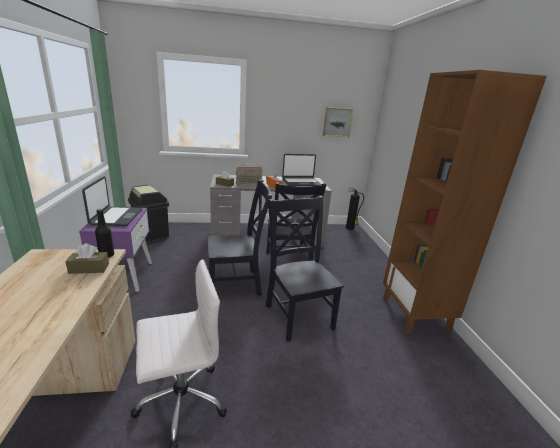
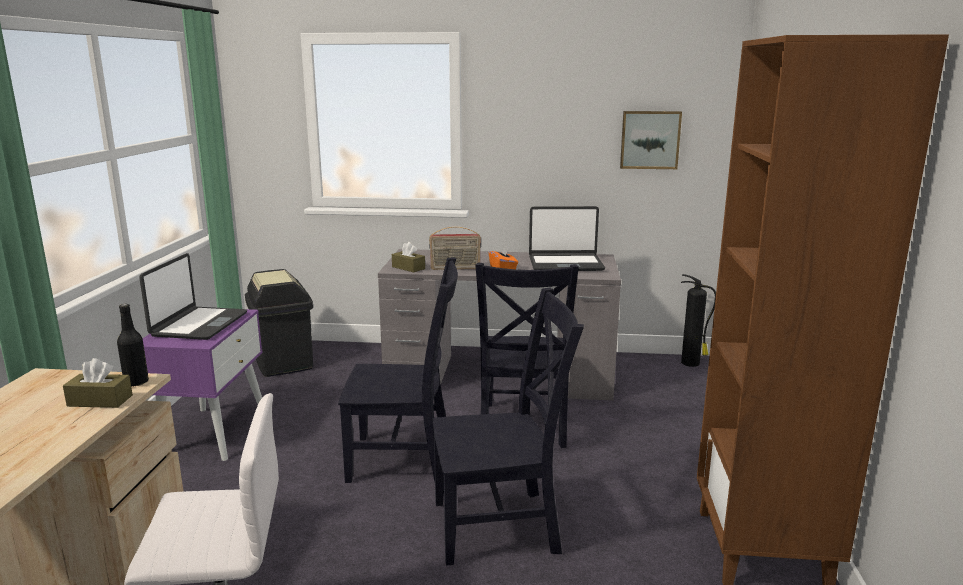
camera: 15 degrees right, 5 degrees down
(298, 314) = (502, 526): black chair -> black chair turned 90 degrees clockwise

